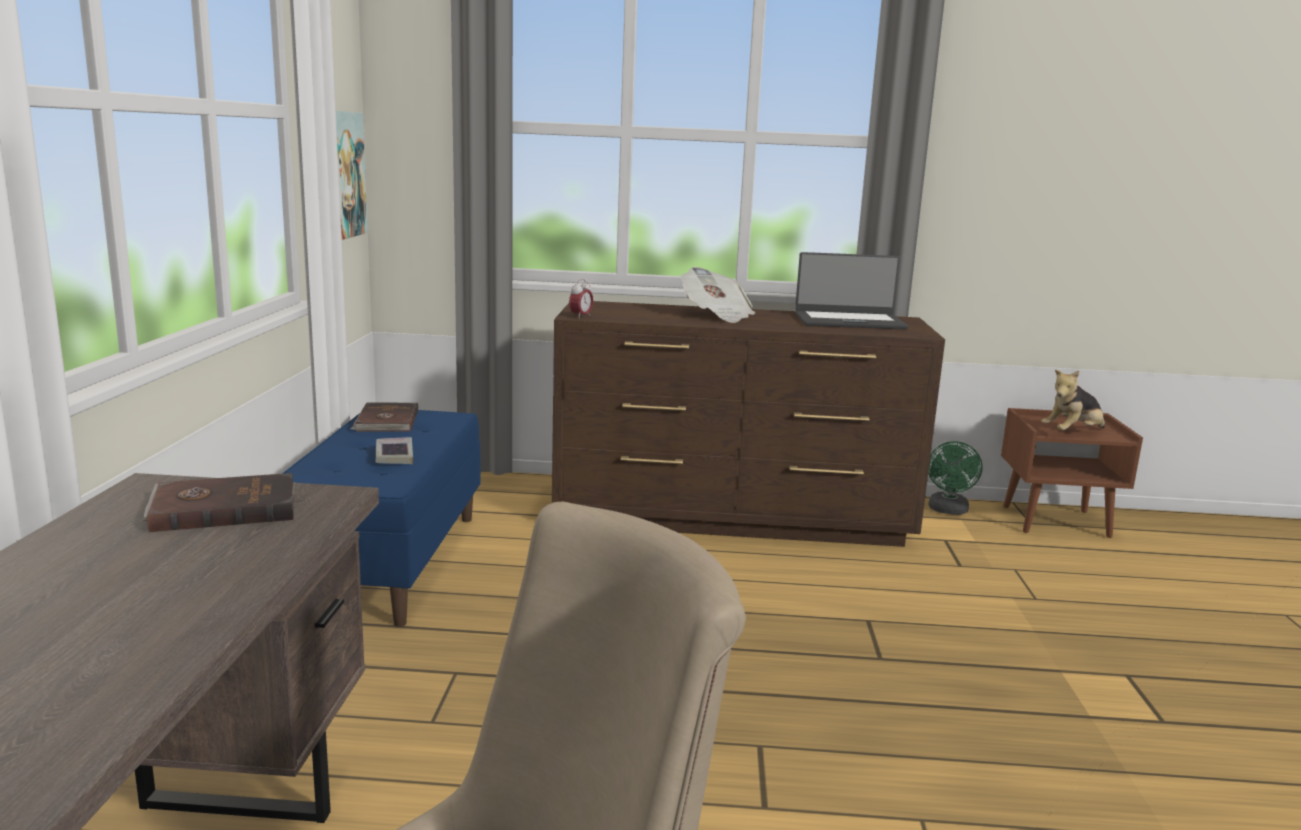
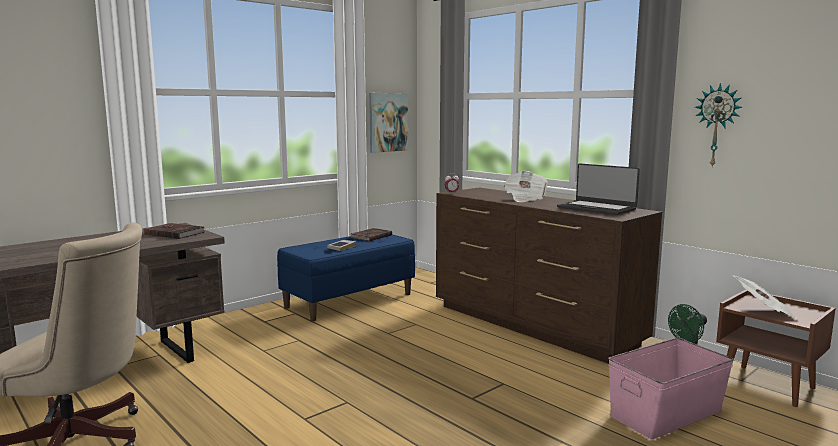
camera: 45 degrees right, 5 degrees down
(973, 193) = (717, 126): none -> wall clock
(1058, 589) = (667, 413): none -> pink storage box
(1073, 433) = (764, 312): plush toy -> newspaper

